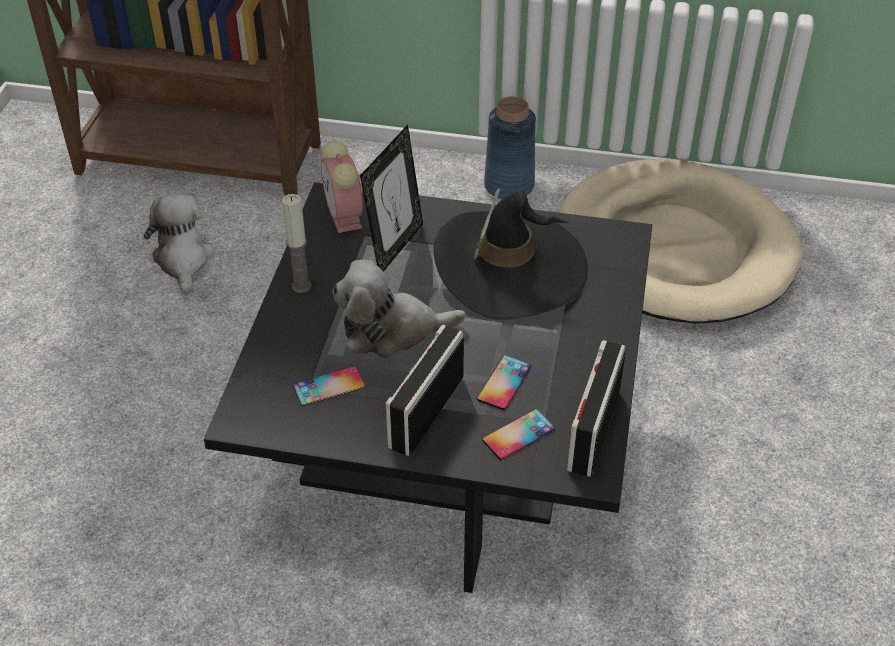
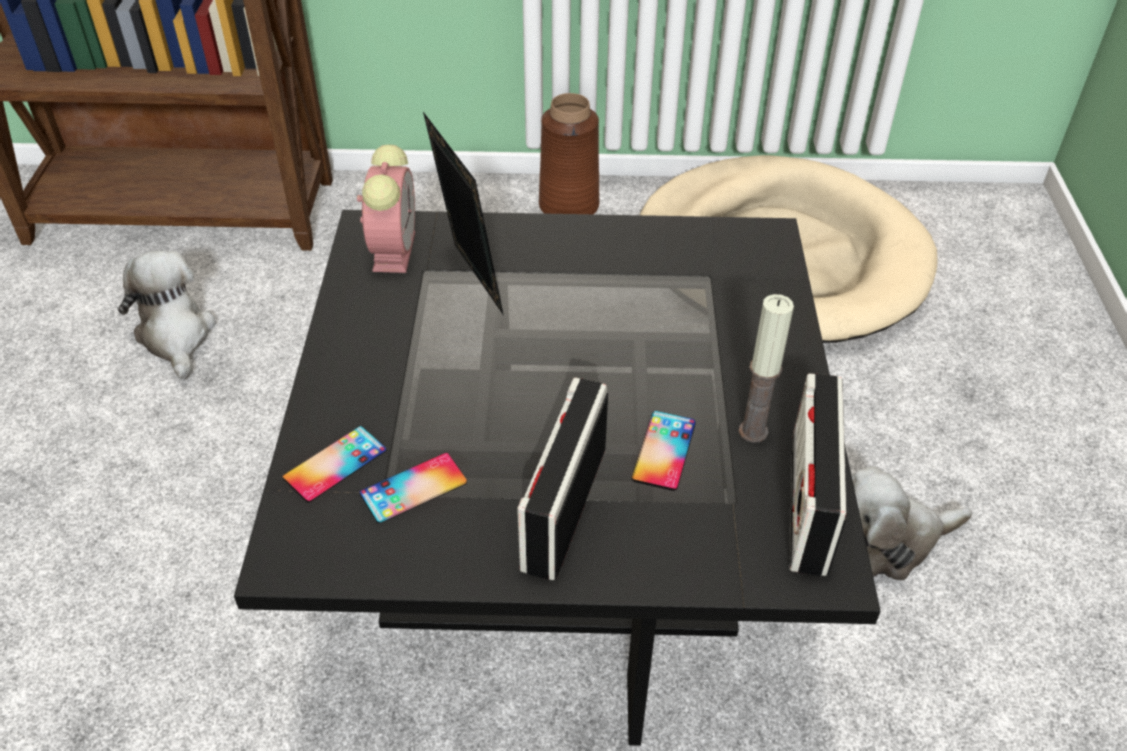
camera: 10 degrees left, 0 degrees up
(301, 286) = (348, 347): candle -> candle (753, 431)
(345, 217) = (393, 249): alarm clock -> alarm clock turned 150 degrees counterclockwise
(392, 331) = (489, 396): plush toy -> plush toy (888, 542)
(395, 247) = (469, 281): picture frame -> picture frame turned 45 degrees counterclockwise
(509, 185) = (569, 206): blue vase -> brown vase
(510, 268) = (630, 292): black hat -> none
(518, 434) = (705, 525): phone -> phone (335, 464)

